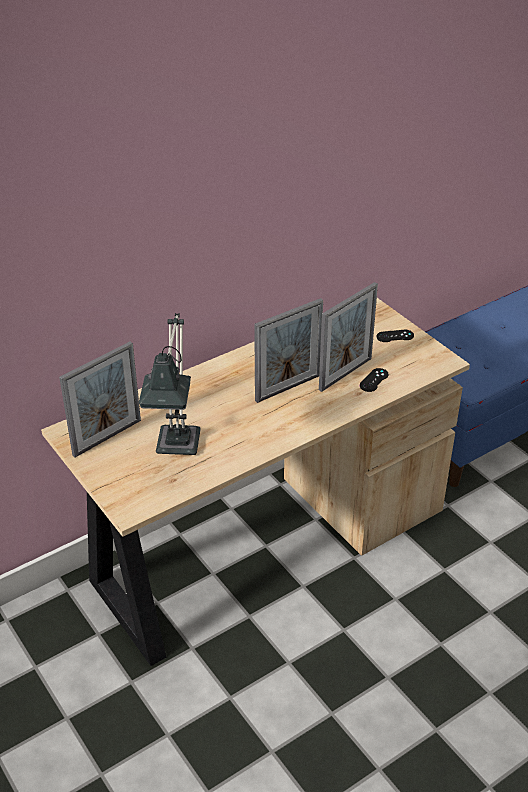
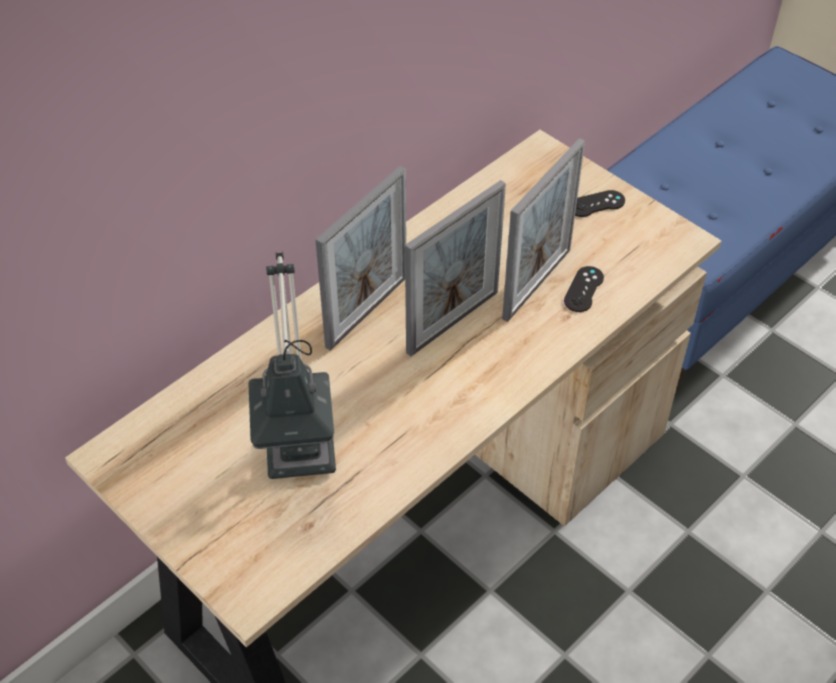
camera: 10 degrees left, 10 degrees up
(107, 437) = (180, 458): picture frame -> picture frame (367, 312)

